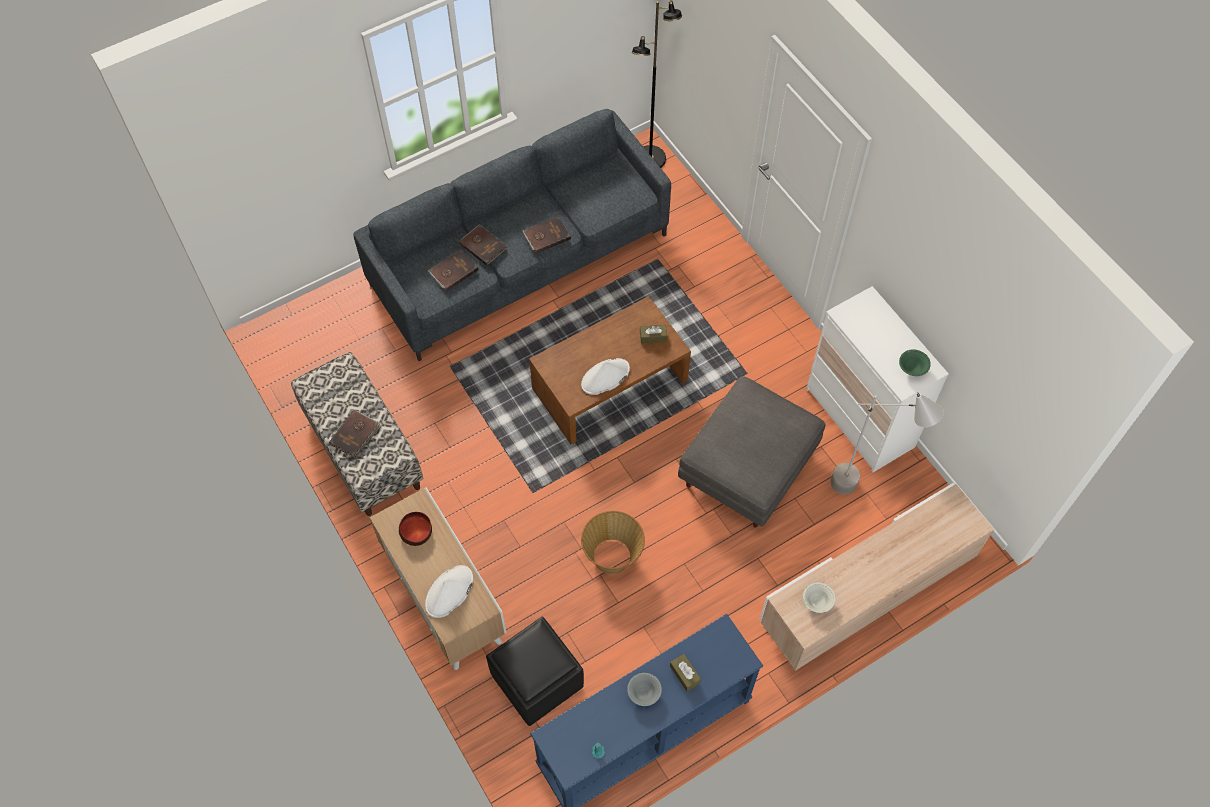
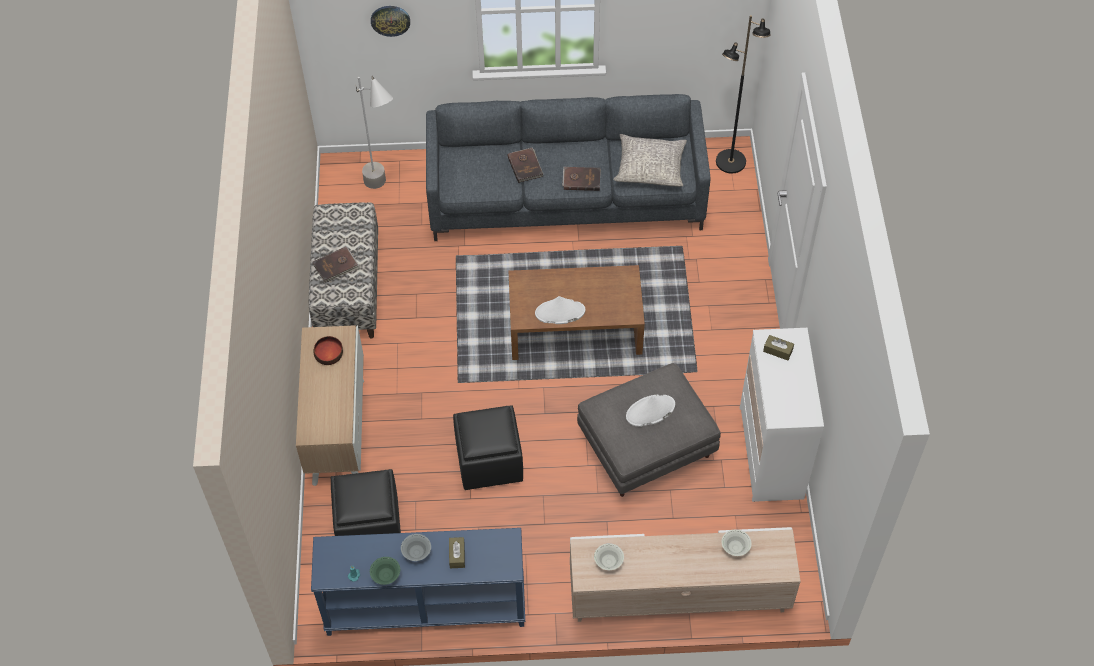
camera: 30 degrees right, 5 degrees down
(290, 152) = (390, 20): none -> wall clock
(449, 592) = (324, 409): white hat -> white hat (650, 411)
(453, 271) = (488, 175): brown book -> none
(603, 195) = (650, 167): none -> grey pillow
(612, 557) = (489, 462): basket -> black ottoman
(653, 337) = (620, 298): brown tissue box -> brown tissue box (778, 350)
(865, 491) = (735, 513): grey floor lamp -> grey floor lamp (384, 192)
(912, 368) = (794, 408): green bowl -> green bowl (386, 575)
(919, 527) = (735, 548): none -> white bowl

